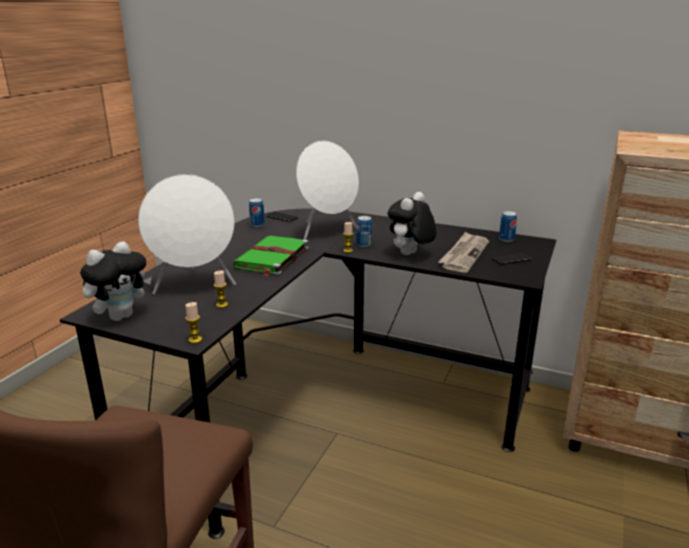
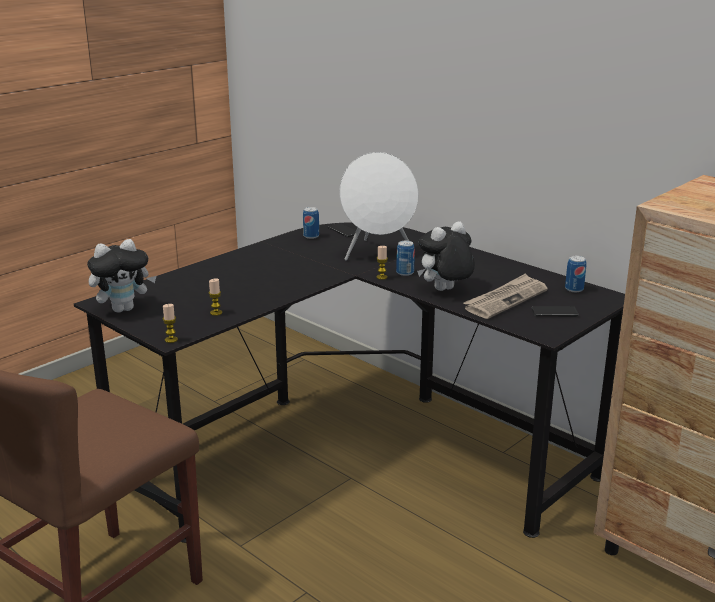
camera: 20 degrees right, 0 degrees up
(195, 286) = (205, 291): white speaker -> none
(272, 258) = (297, 274): green book -> none

